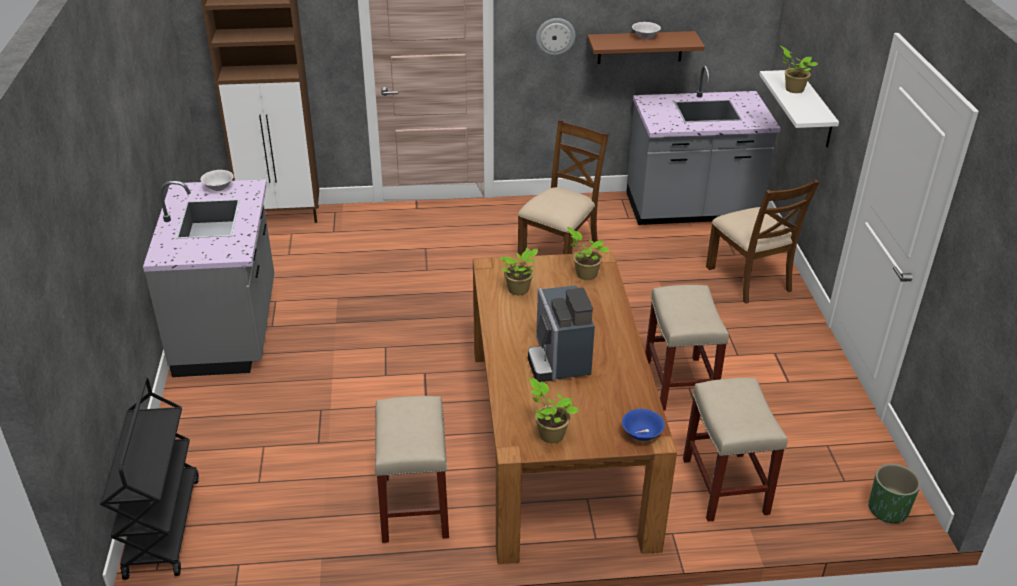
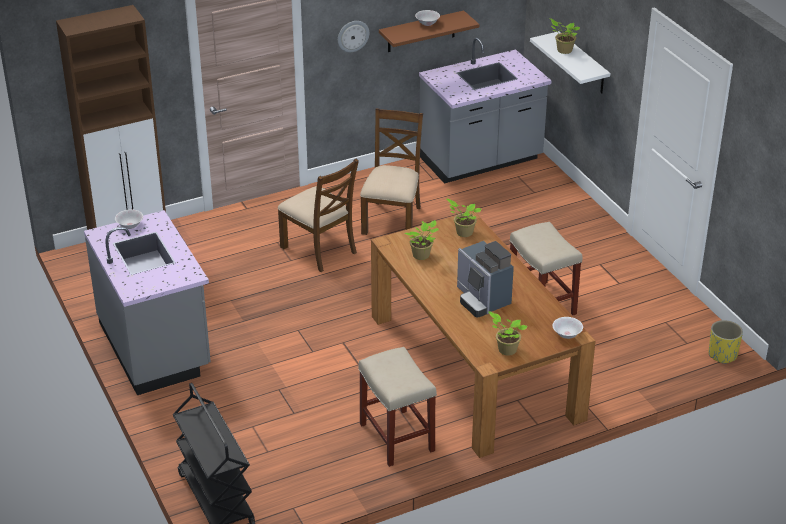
camera: 20 degrees left, 0 degrees up
(642, 434) = (567, 335): blue bowl -> white bowl
(726, 487) = (609, 368): beige stool -> none
(749, 279) = (555, 210): brown chair -> brown chair (319, 250)
(887, 509) = (722, 355): green planter -> yellow planter

